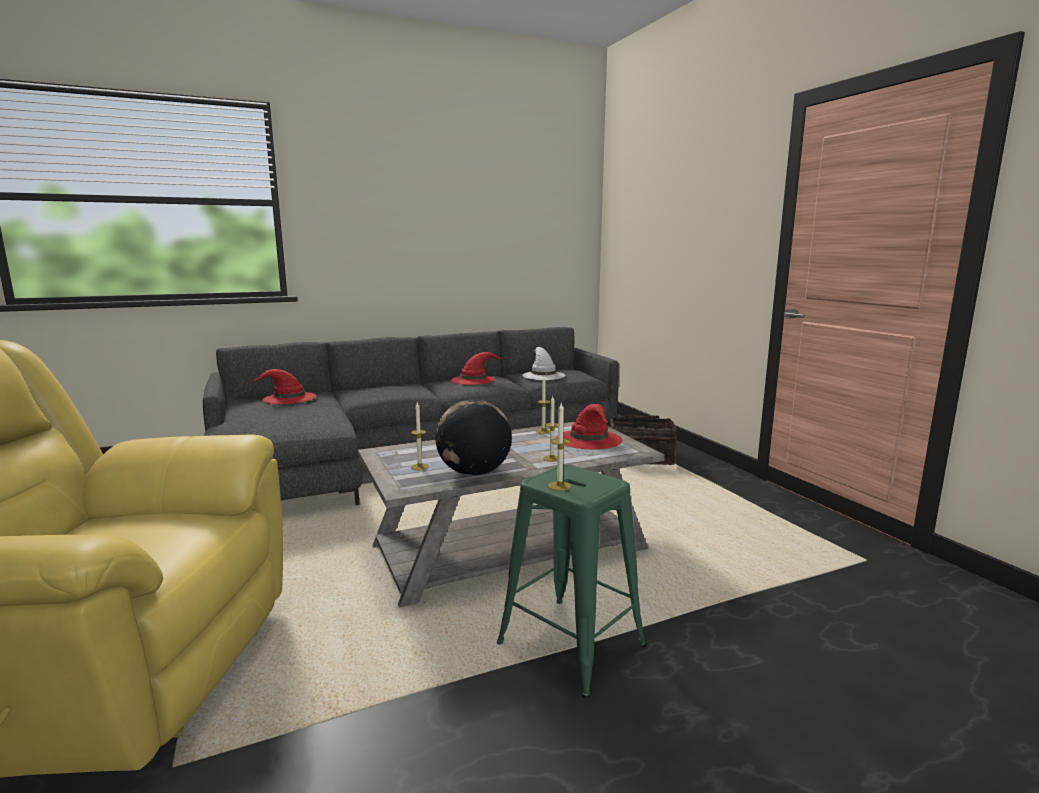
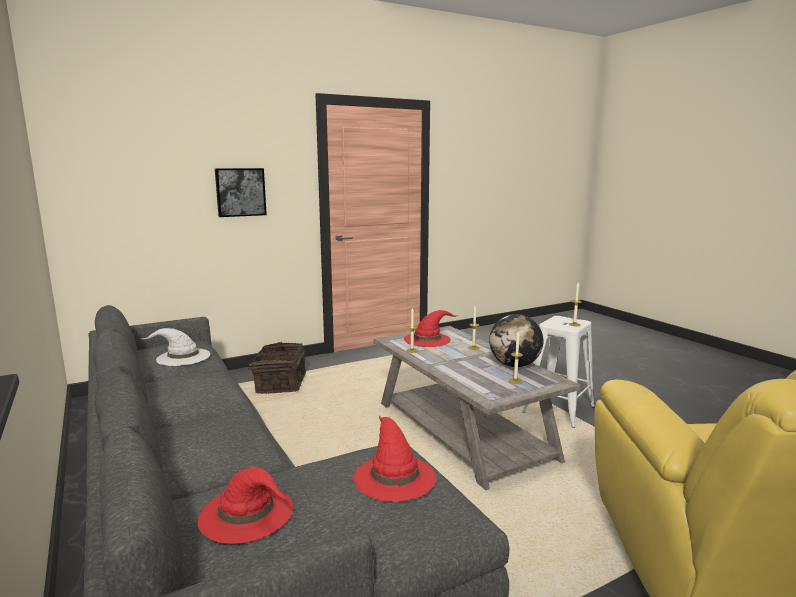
camera: 95 degrees left, 0 degrees up
(473, 379) = (185, 388): red hat -> red hat (394, 476)
(571, 644) = (558, 410): green stool -> white stool
(703, 240) = (240, 192): none -> picture

